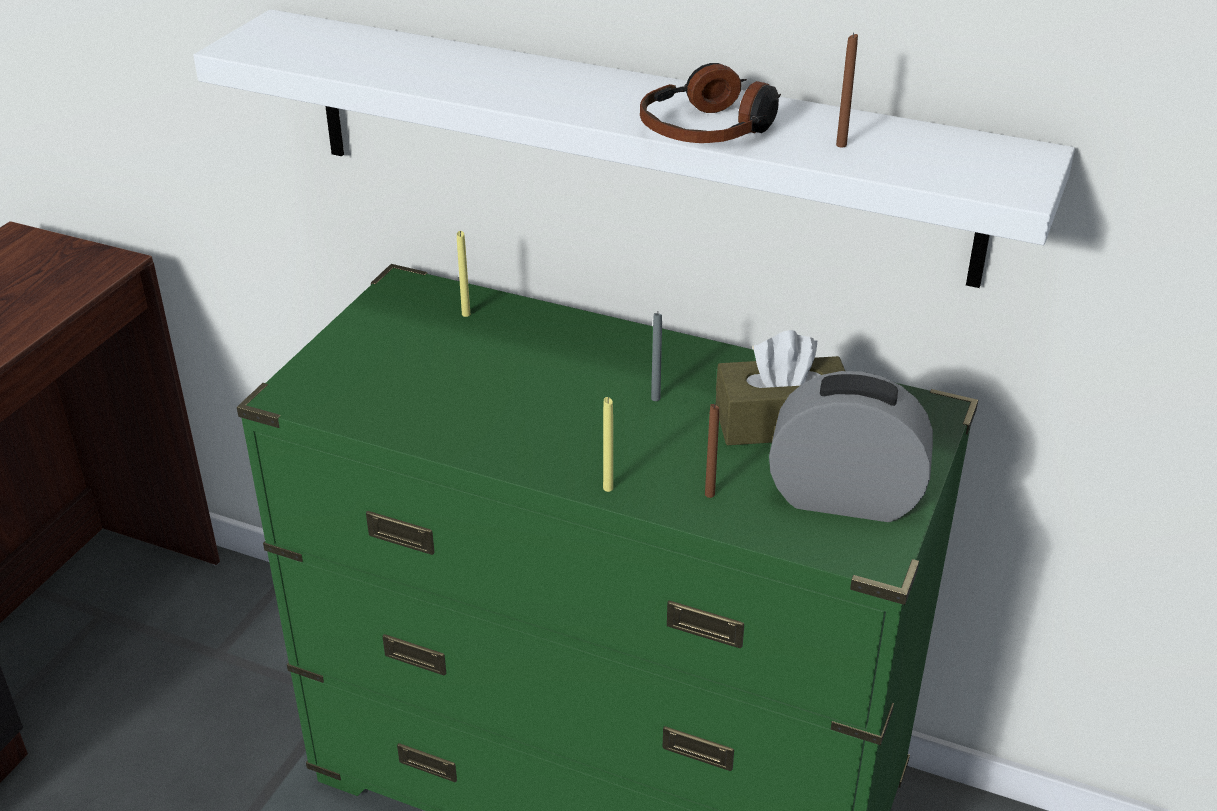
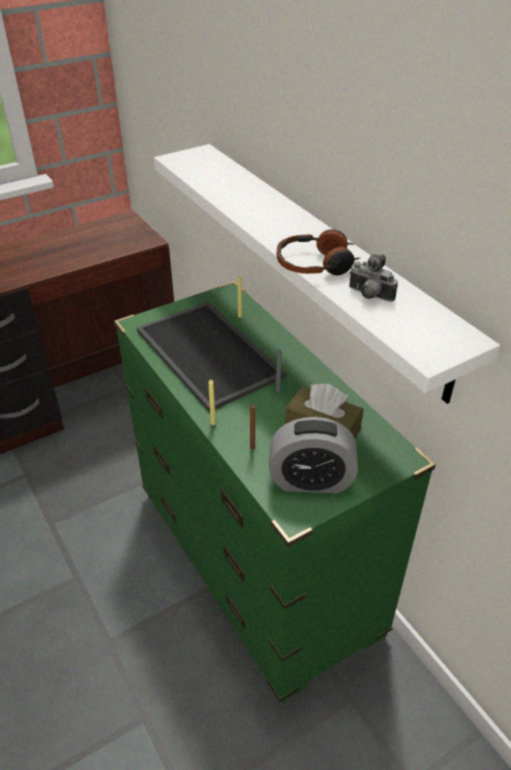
camera: 35 degrees right, 5 degrees up
(483, 388) = (211, 353): none -> tray
(841, 145) = (369, 296): brown candle -> camera
(845, 498) = (311, 480): alarm clock -> alarm clock turned 135 degrees clockwise

